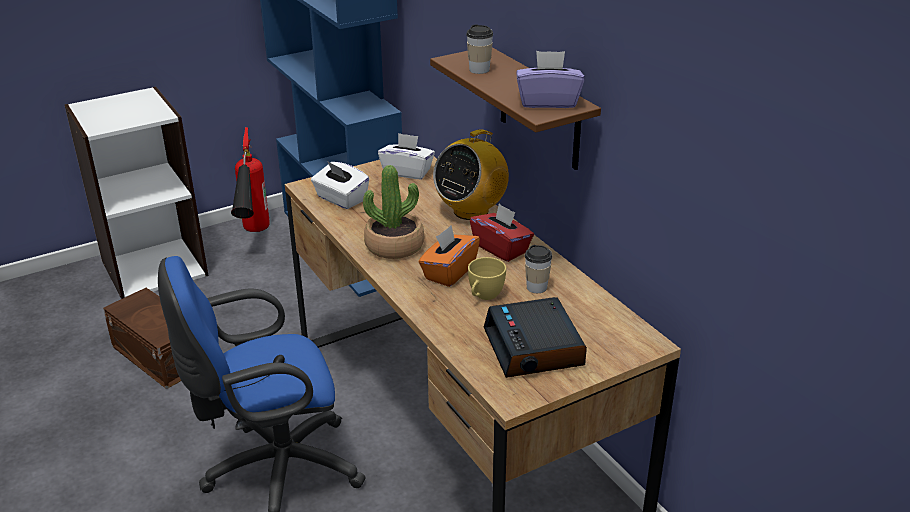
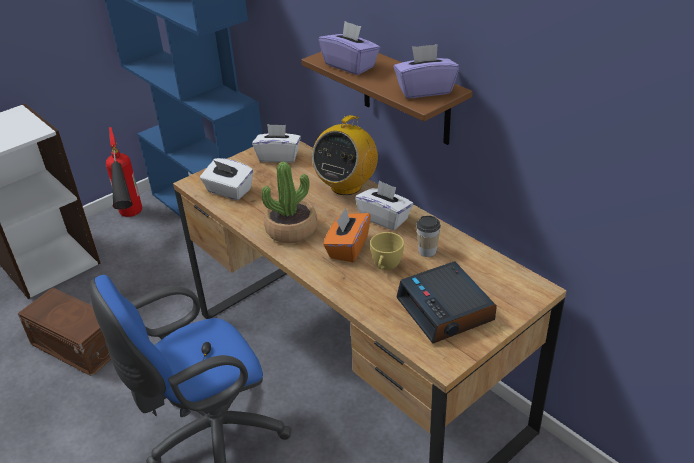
camera: 10 degrees left, 5 degrees up
(479, 70) = (350, 65): cup -> purple tissue box
(501, 248) = (384, 218): red tissue box -> white tissue box

